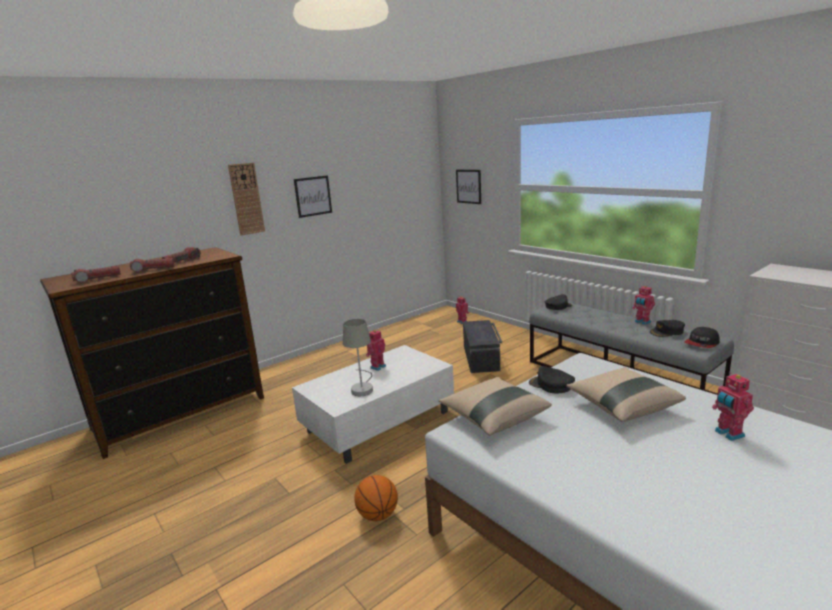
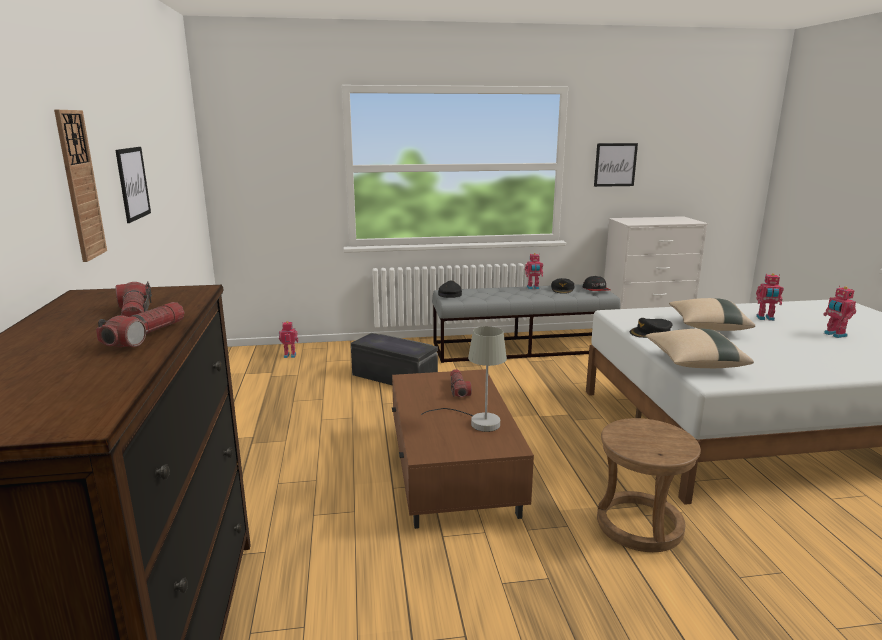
camera: 60 degrees left, 0 degrees up
(98, 279) = (85, 383): flashlight -> flashlight (458, 389)
(377, 367) = (431, 402): toy robot -> toy robot (834, 335)
(377, 422) = (452, 472): white coffee table -> brown coffee table
(378, 515) = (639, 524): basketball -> brown stool
(468, 186) = (263, 171): picture -> picture (615, 164)

